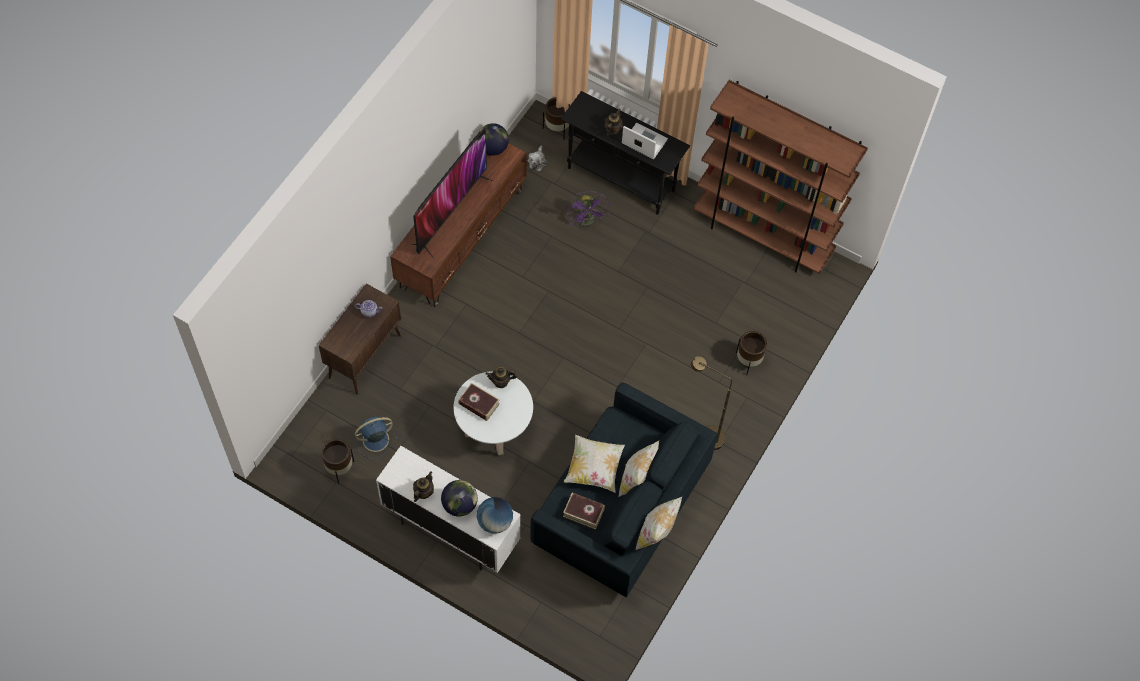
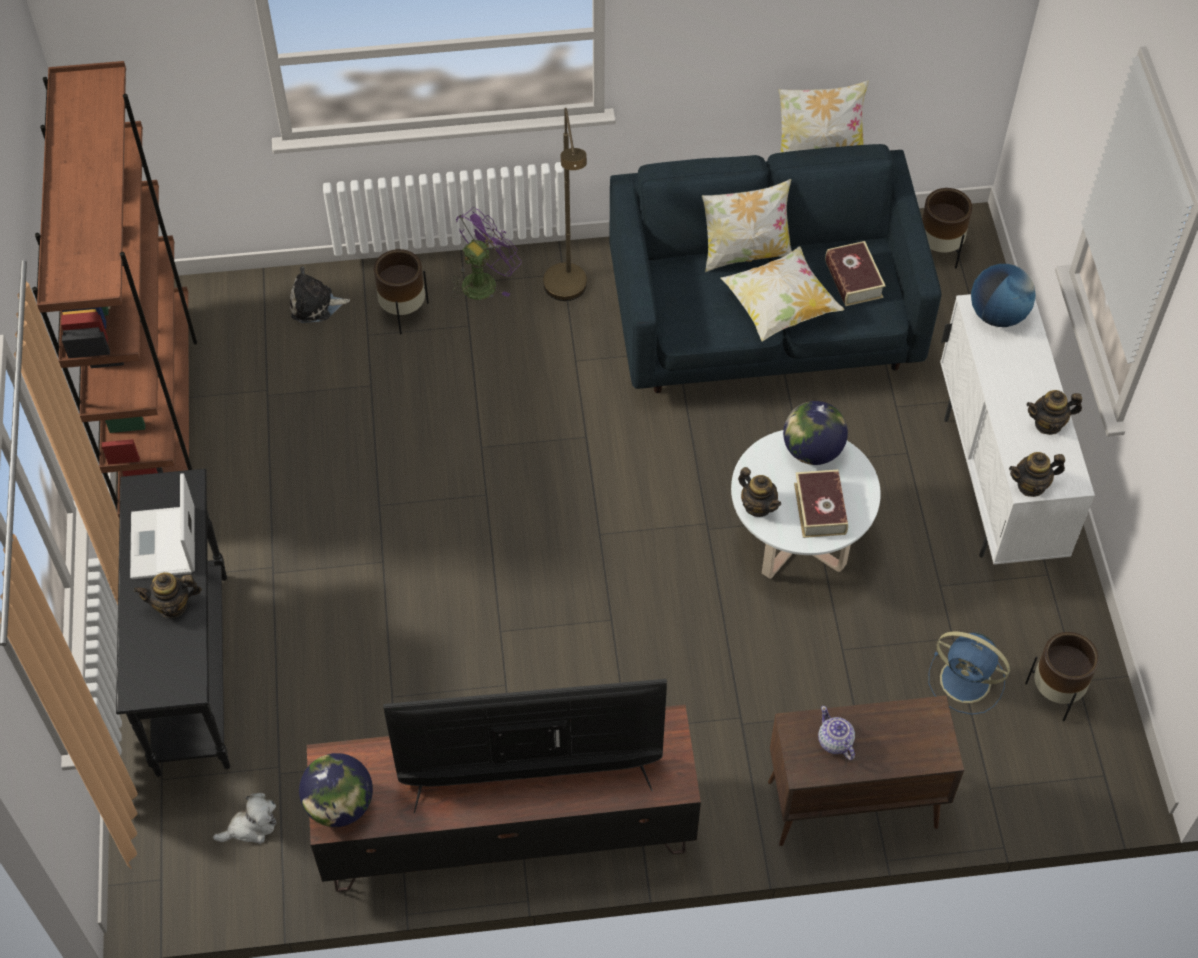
camera: 125 degrees left, 5 degrees down
(402, 459) = (1031, 485): none -> teapot
(460, 505) = (1018, 369): globe -> globe (812, 450)
(557, 129) = (153, 844): brown planter -> brown planter (939, 251)
(587, 221) = (320, 666): purple fan -> purple fan (484, 281)
(781, 329) = (315, 305): none -> plush toy

